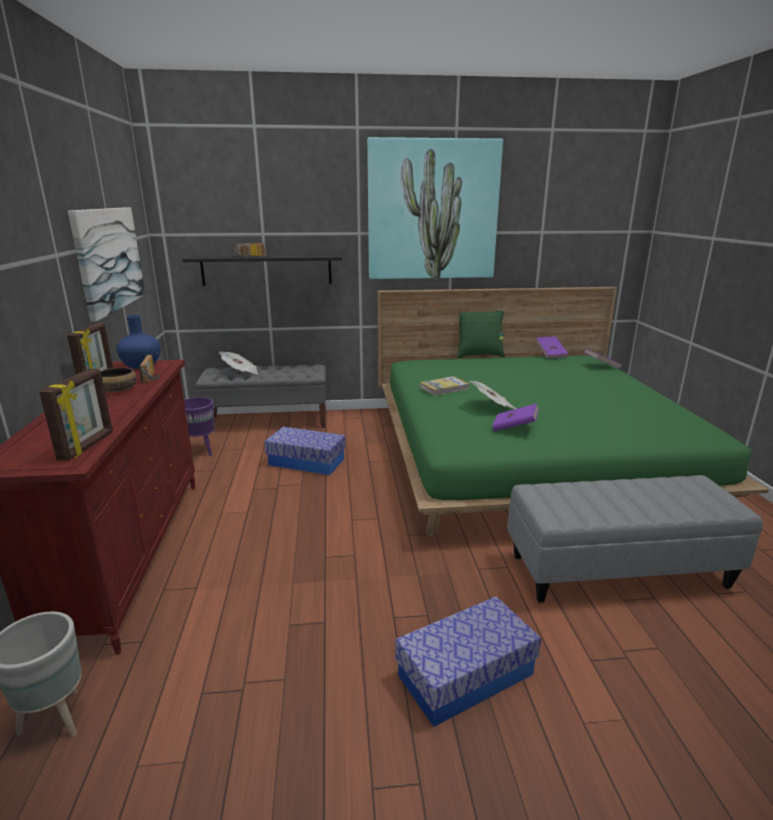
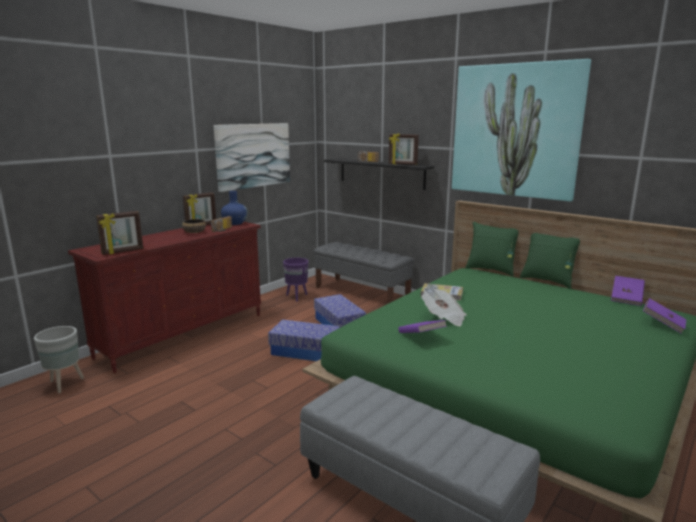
camera: 45 degrees right, 5 degrees down
(241, 372) = (347, 249): newspaper -> none
(306, 256) = (402, 164): none -> picture frame
(425, 358) = (490, 270): none -> green pillow
(465, 675) = (201, 478): storage box -> storage box (305, 351)

